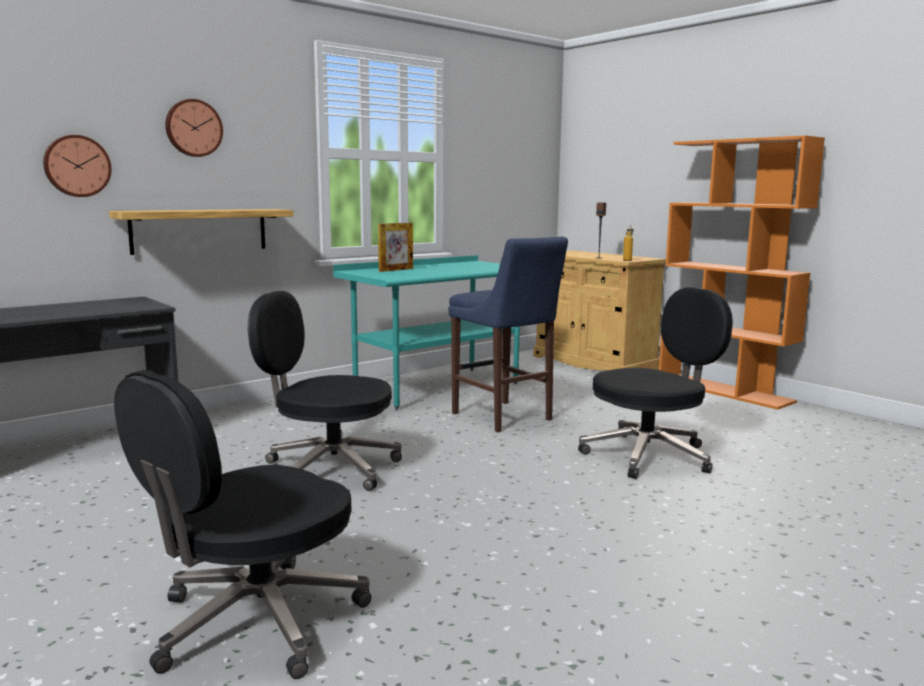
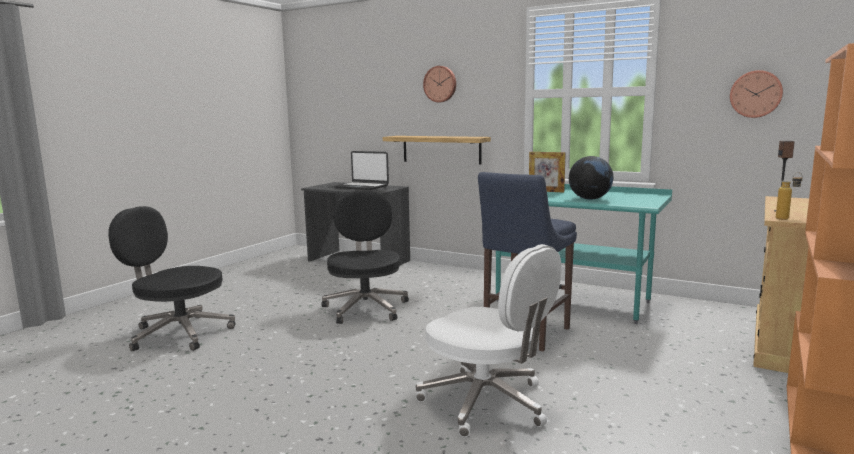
camera: 70 degrees right, 0 degrees up
(77, 166) = (383, 110): wall clock -> wall clock (755, 94)
(78, 307) = (362, 187): none -> laptop
(466, 269) = (590, 199): none -> globe
(650, 455) = (487, 403): black office chair -> white office chair

